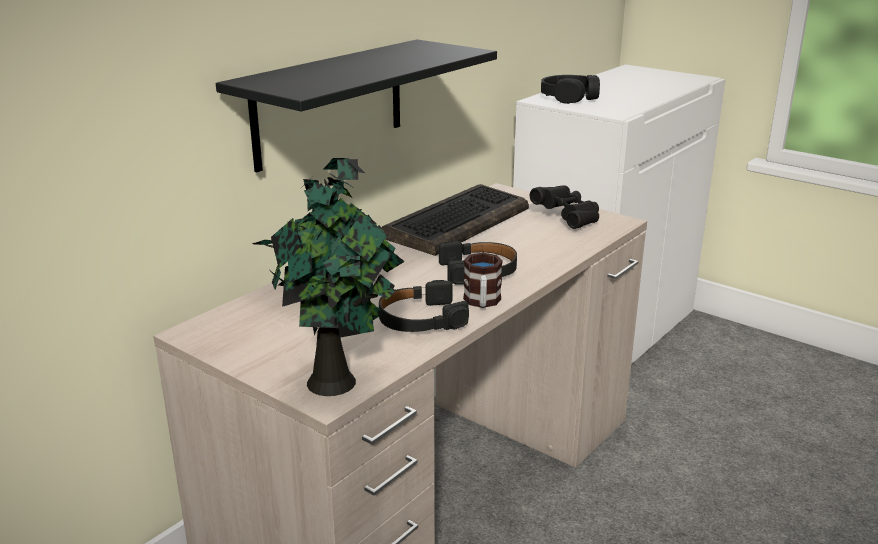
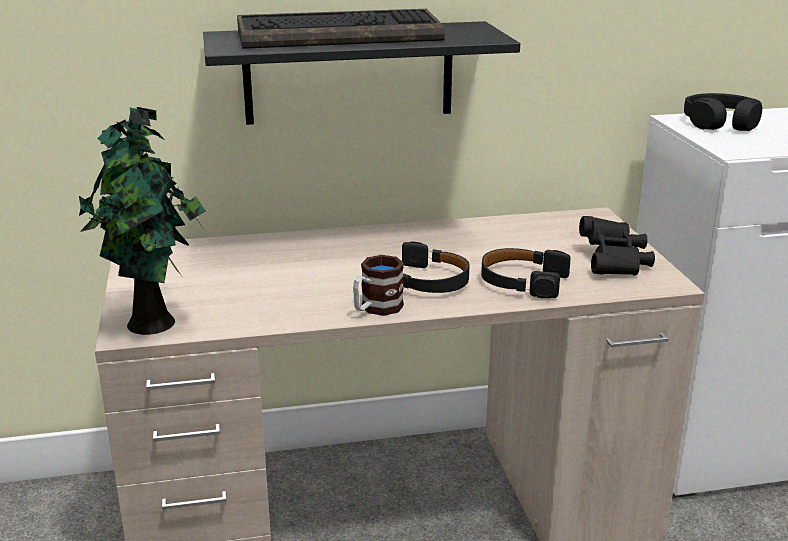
camera: 40 degrees right, 0 degrees up
(420, 319) = (300, 303): black headphones -> black headphones (522, 281)
(457, 222) = (493, 232): keyboard -> keyboard (340, 35)

